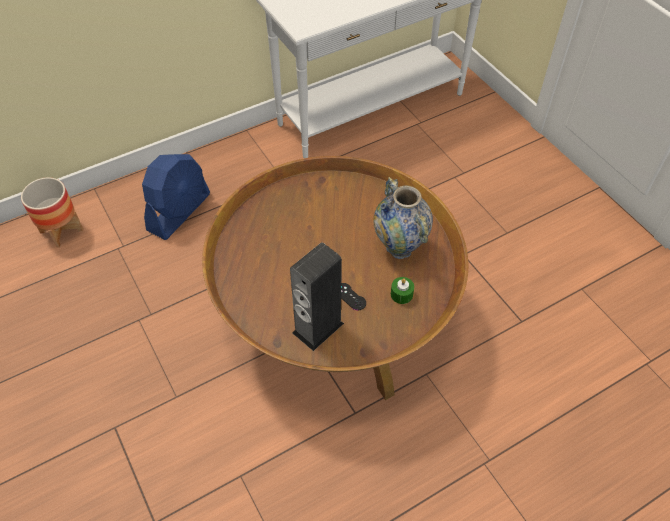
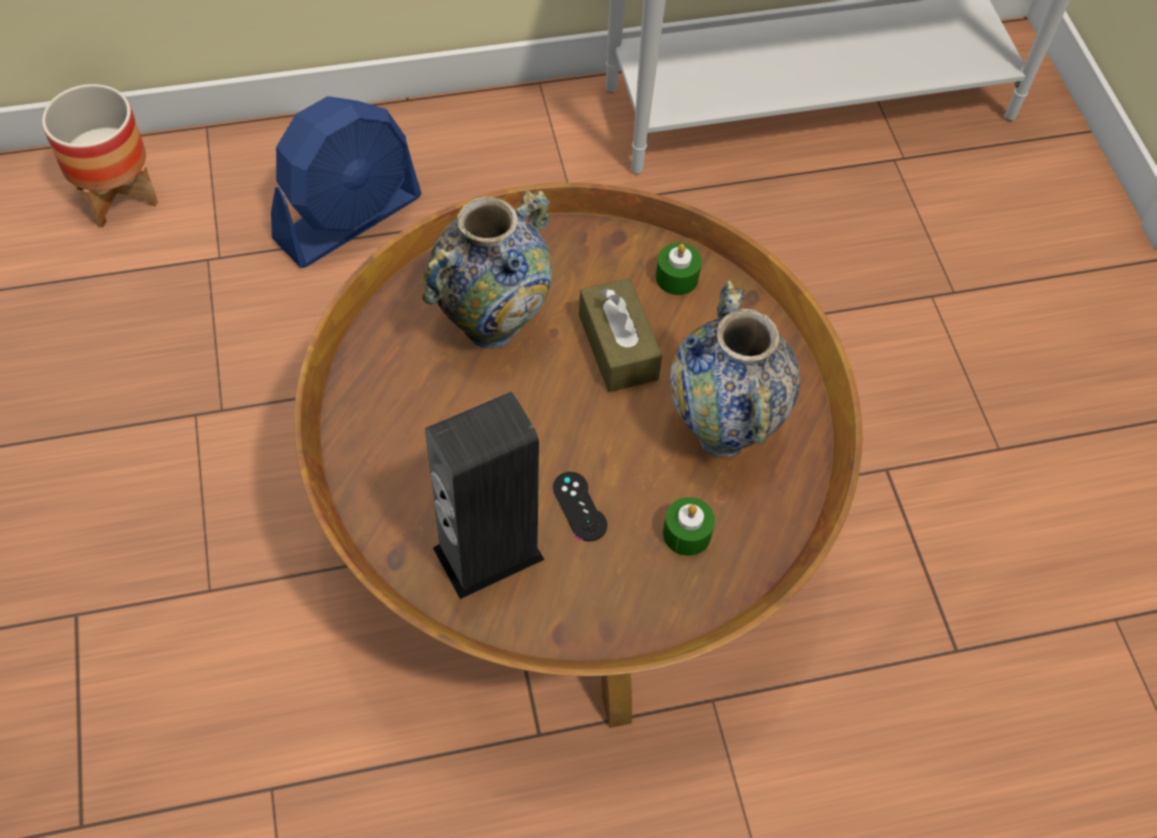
camera: 15 degrees right, 5 degrees up
(280, 231) = (492, 325): none -> vase
(340, 225) = (618, 347): none -> brown tissue box
(354, 189) = (677, 277): none -> green candle

